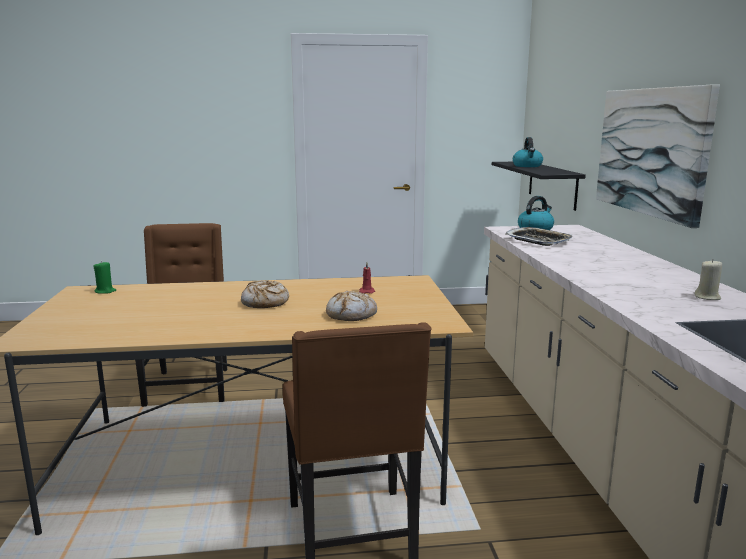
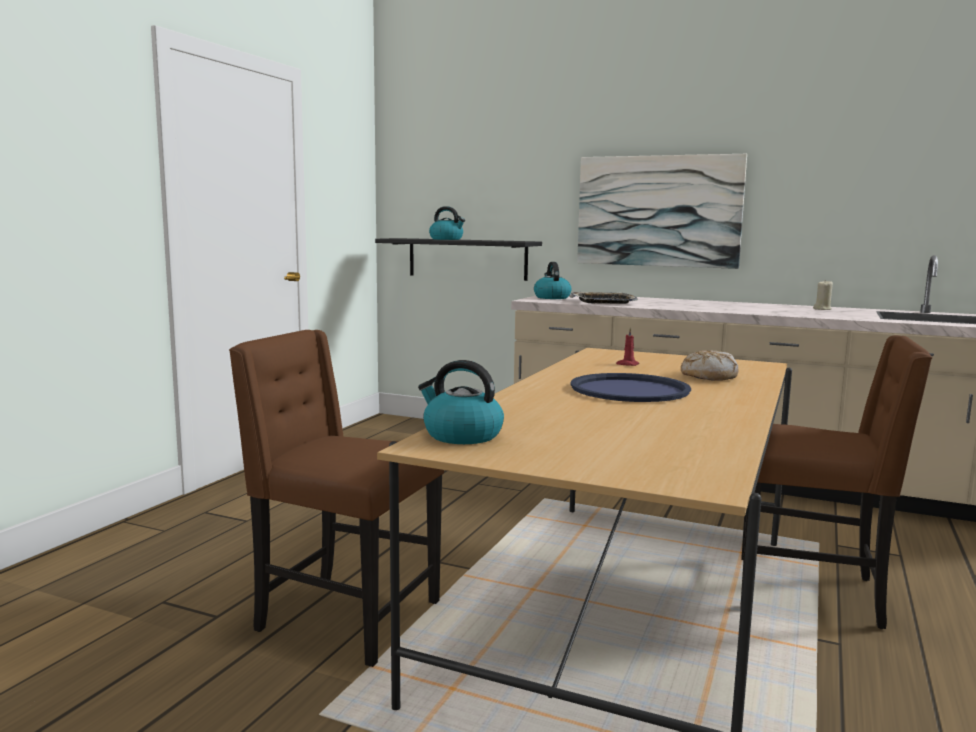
camera: 60 degrees left, 5 degrees down
(105, 291) = (461, 435): green candle -> kettle
(265, 303) = (629, 390): bread -> blue tray

